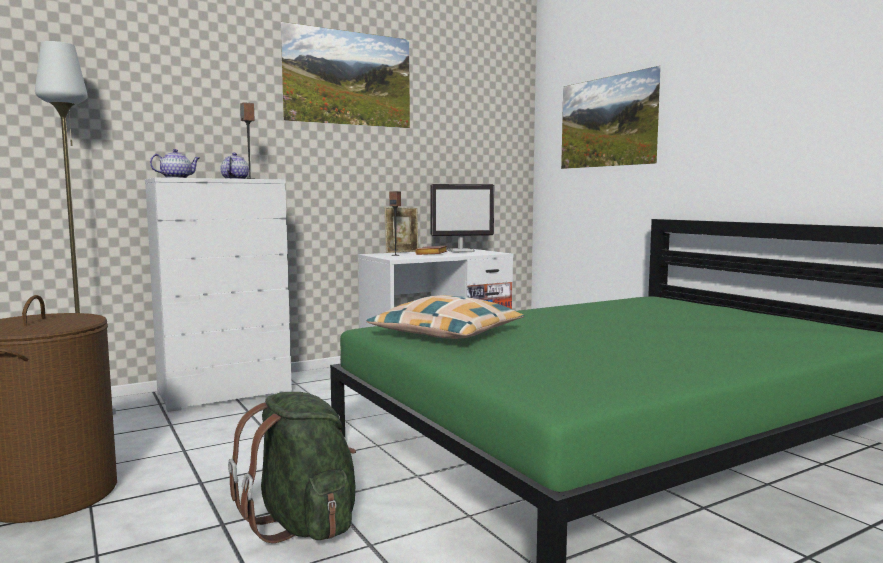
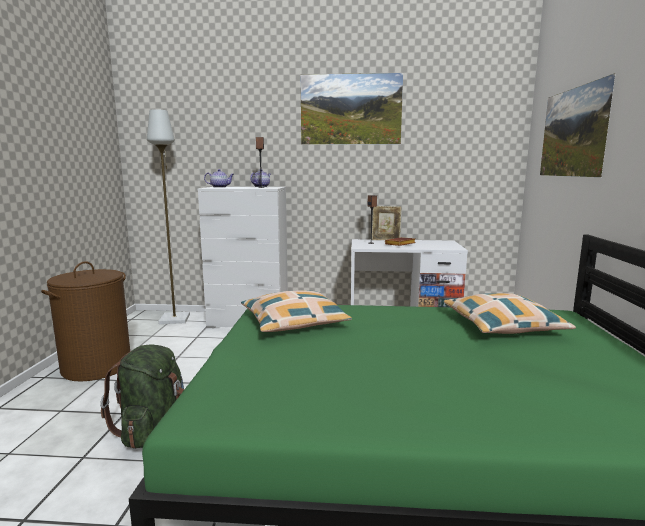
camera: 35 degrees right, 5 degrees up
(461, 251) = (432, 243): monitor -> none
(632, 309) = (502, 325): none -> pillow

